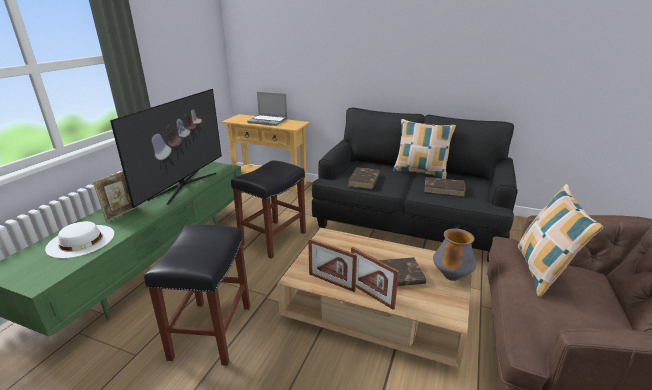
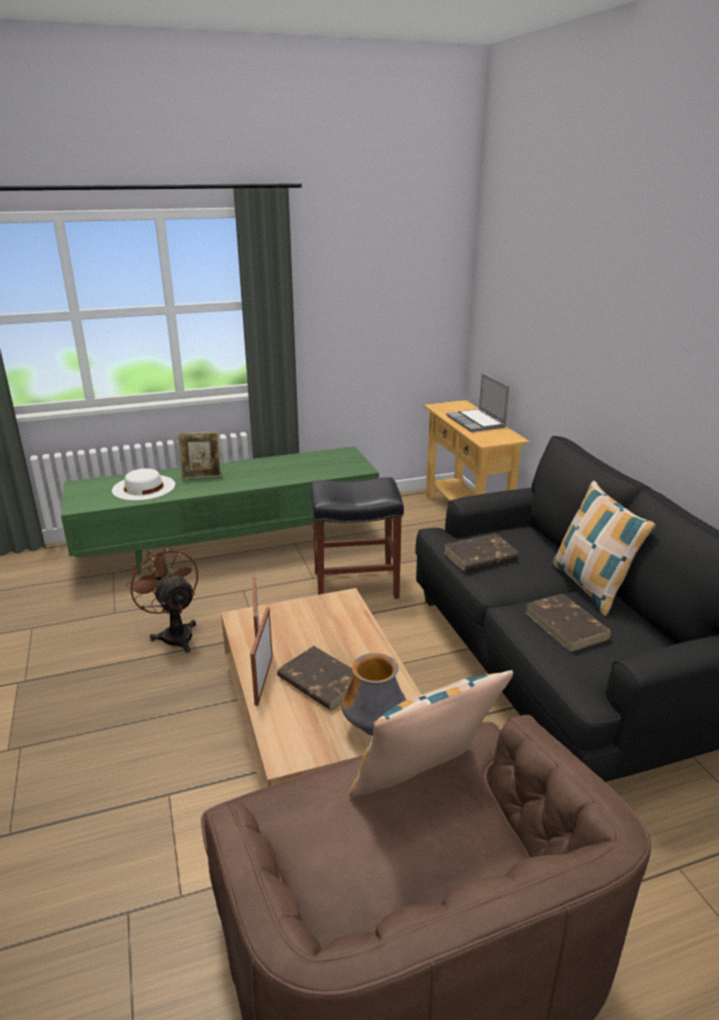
camera: 50 degrees right, 0 degrees up
(183, 186) = (287, 472): television -> none
(212, 332) = (174, 634): black stool -> brown fan

